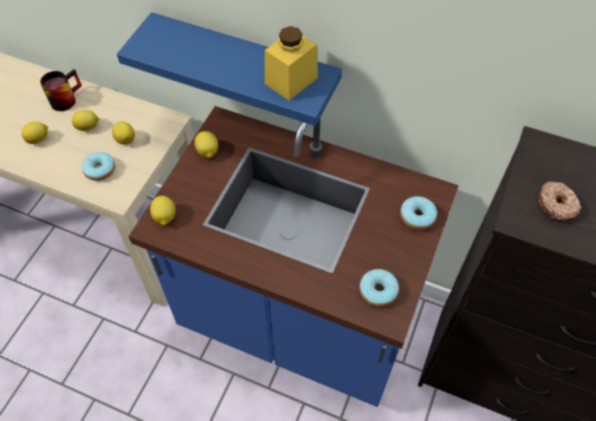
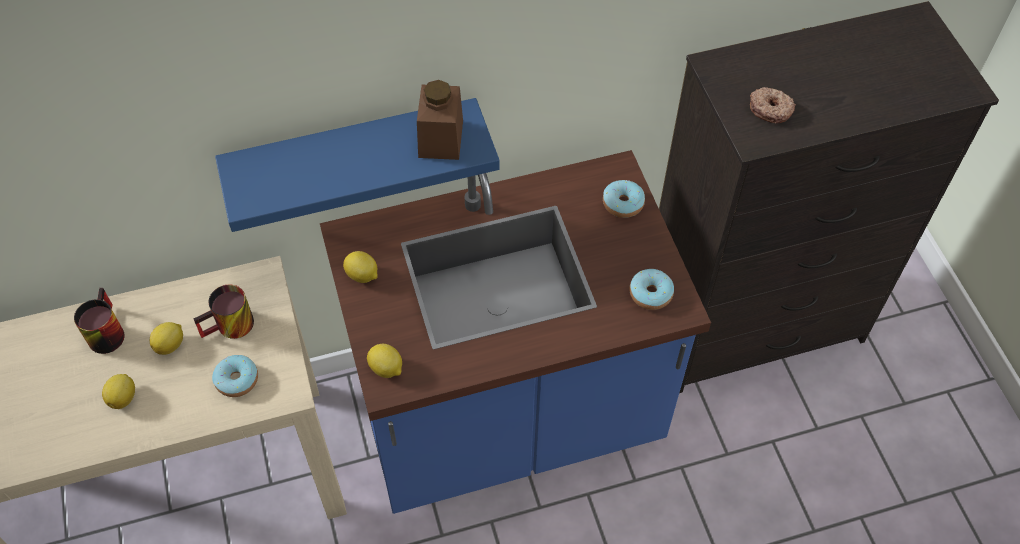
camera: 40 degrees left, 0 degrees up
(125, 139) = (230, 328): lemon -> mug
(291, 80) = (440, 139): yellow jar -> brown jar

